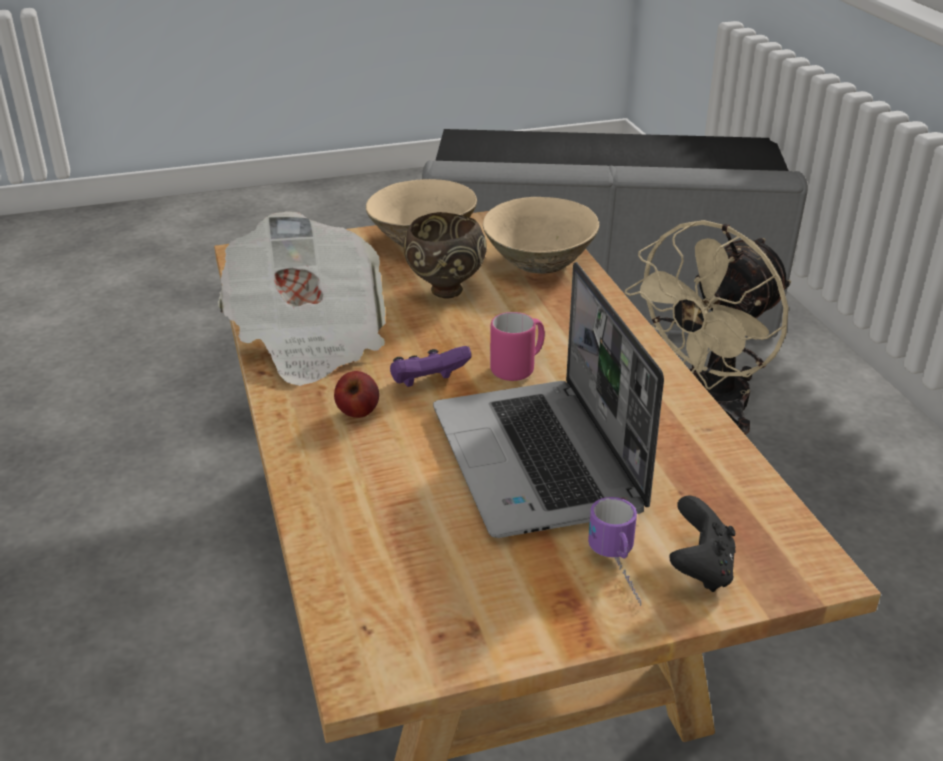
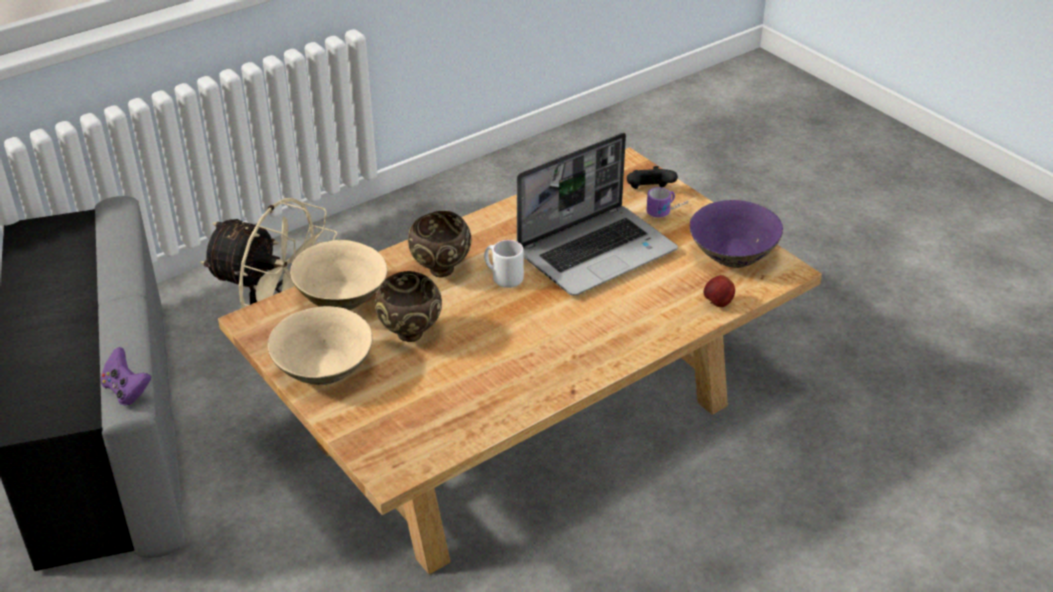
camera: 110 degrees left, 5 degrees up
(308, 337) = (515, 384): newspaper -> none
(357, 412) = (593, 331): apple -> apple (717, 303)
(428, 383) = (543, 311): purple game controller -> purple game controller (127, 391)
(447, 611) = (732, 256): none -> purple bowl
(518, 368) = (503, 278): pink mug -> white mug
(558, 327) = (440, 271): none -> brown bowl

